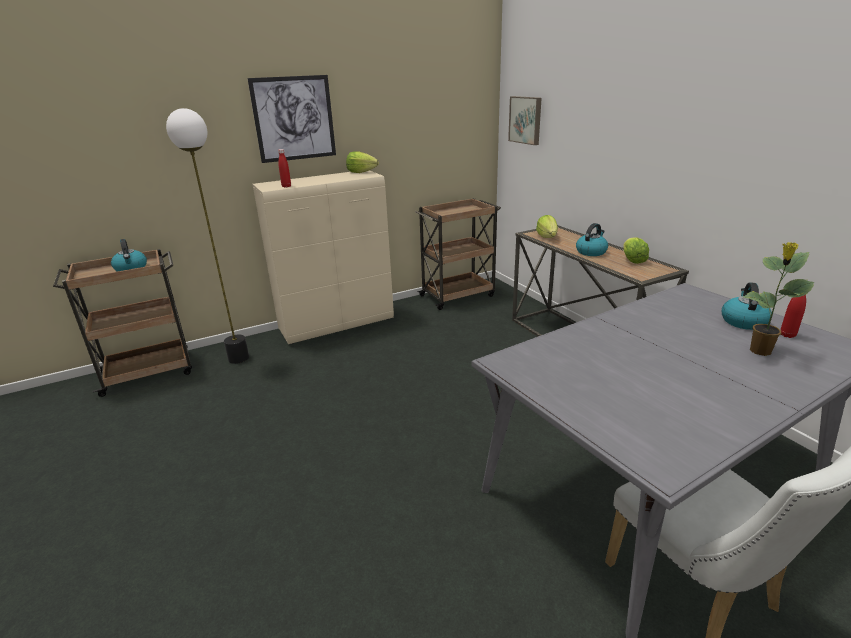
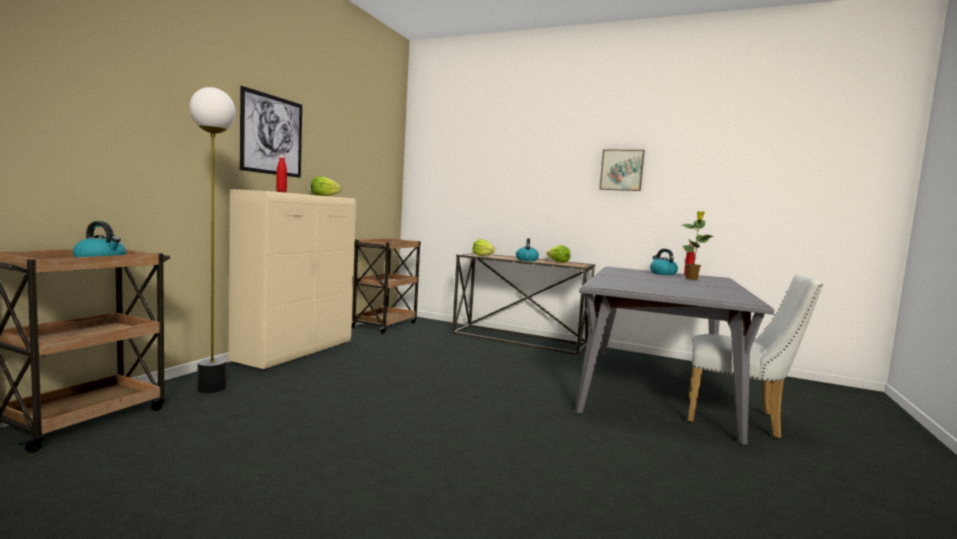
camera: 40 degrees left, 20 degrees down
(526, 120) = (436, 175): picture -> picture (621, 170)

